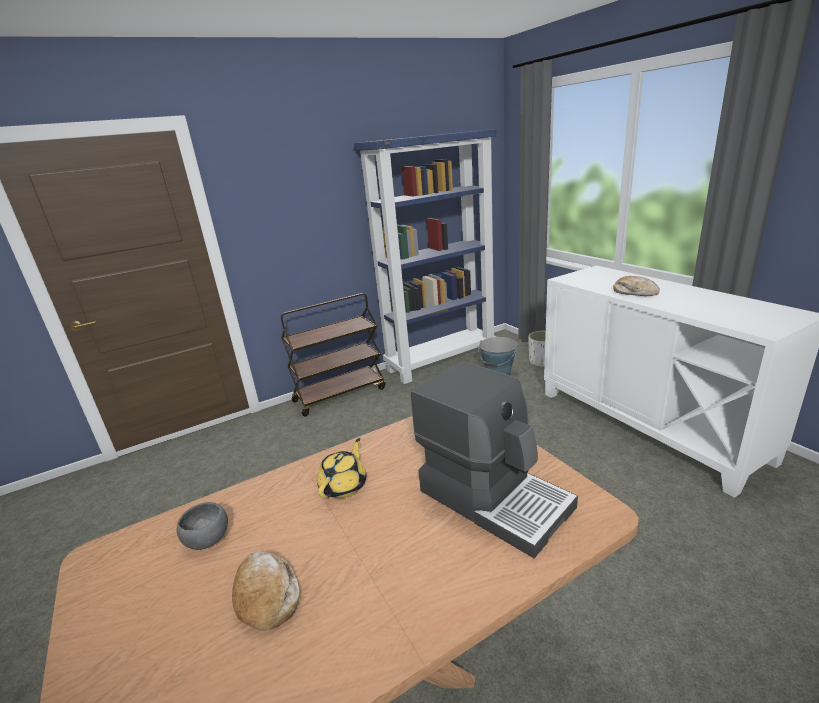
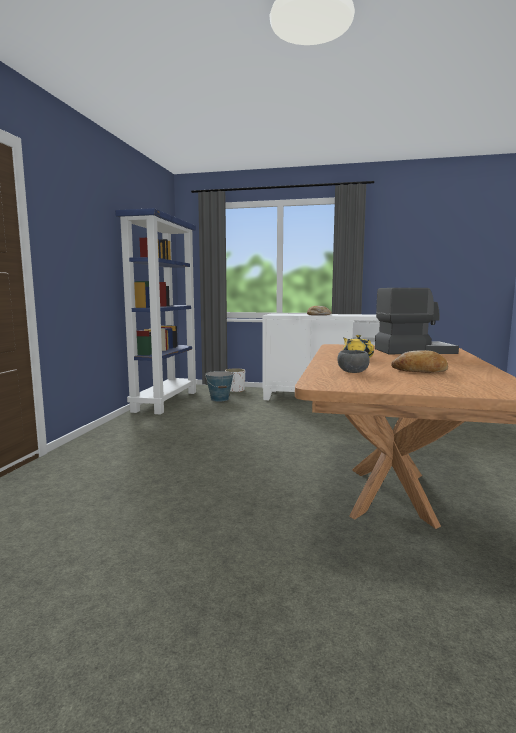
camera: 50 degrees left, 15 degrees down
(340, 394) = (114, 429): brown cart -> none

